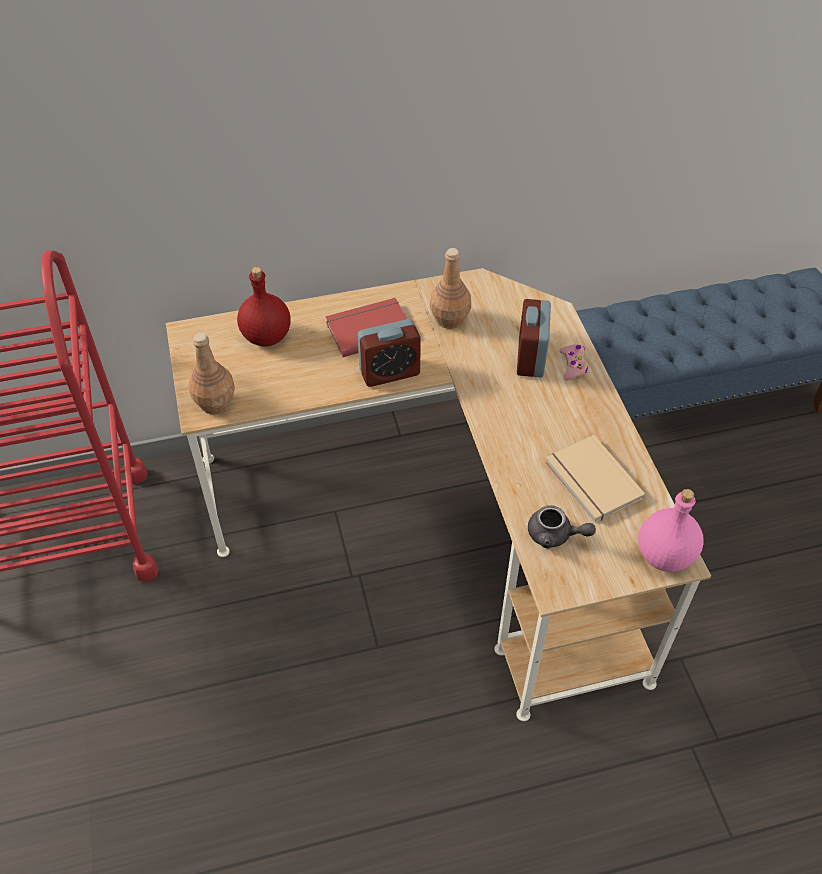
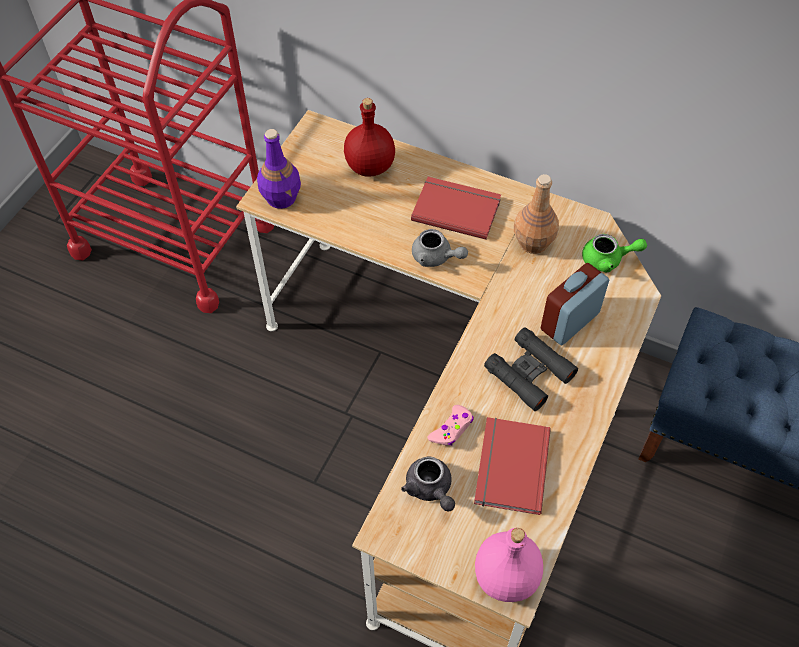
camera: 40 degrees right, 5 degrees up
(215, 402) = (281, 197): brown bottle -> purple bottle
(389, 372) = (436, 257): alarm clock -> grey teapot
(513, 300) = (608, 260): none -> green teapot
(539, 410) = (529, 373): none -> black binoculars
(573, 365) = (601, 353): pink game controller -> pink game controller (452, 429)
(591, 482) = (509, 467): beige book -> red book

